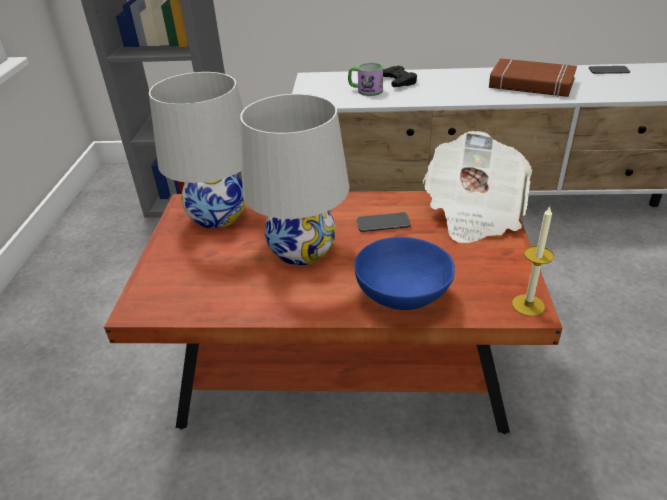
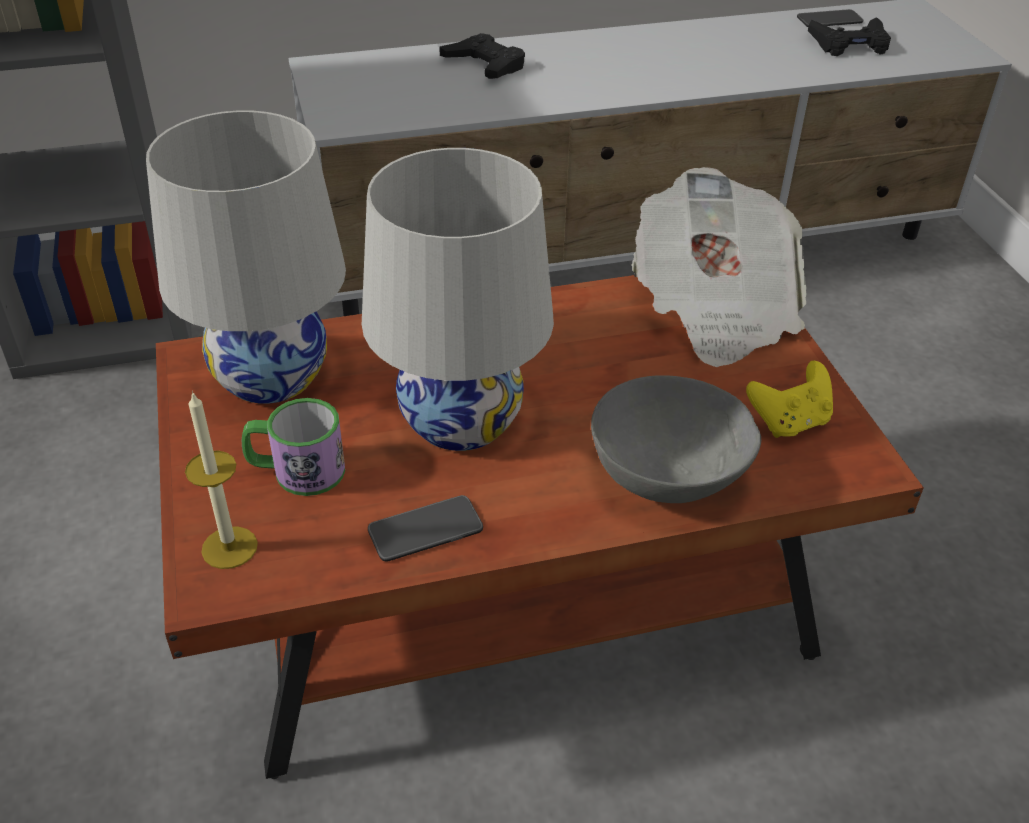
camera: 20 degrees left, 5 degrees up
(365, 90) = (439, 89): mug -> mug (296, 471)
(383, 223) = (577, 348): phone -> phone (425, 530)
(402, 295) = (667, 475): blue bowl -> grey bowl
(490, 278) = (789, 422): none -> yellow game controller
(528, 305) = (862, 458): candle -> candle (229, 547)
(531, 84) = (719, 55): brown book -> none
(616, 83) = (850, 44): none -> black game controller

